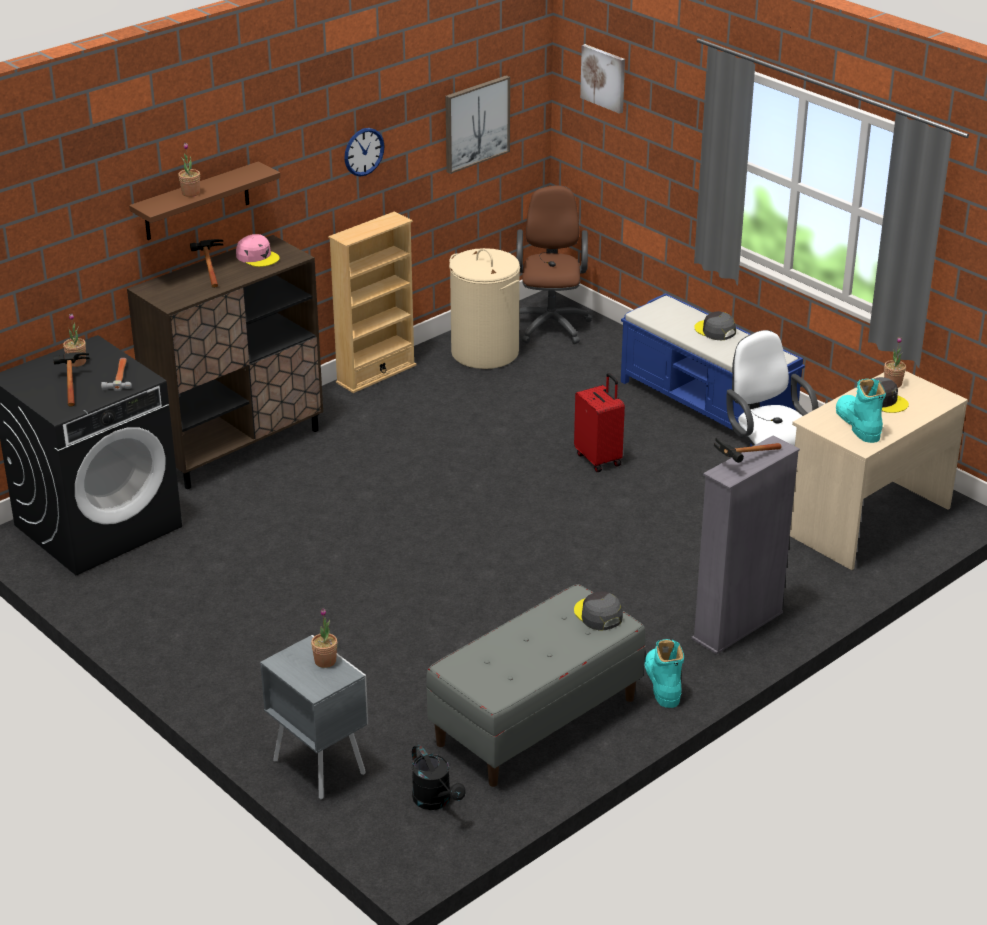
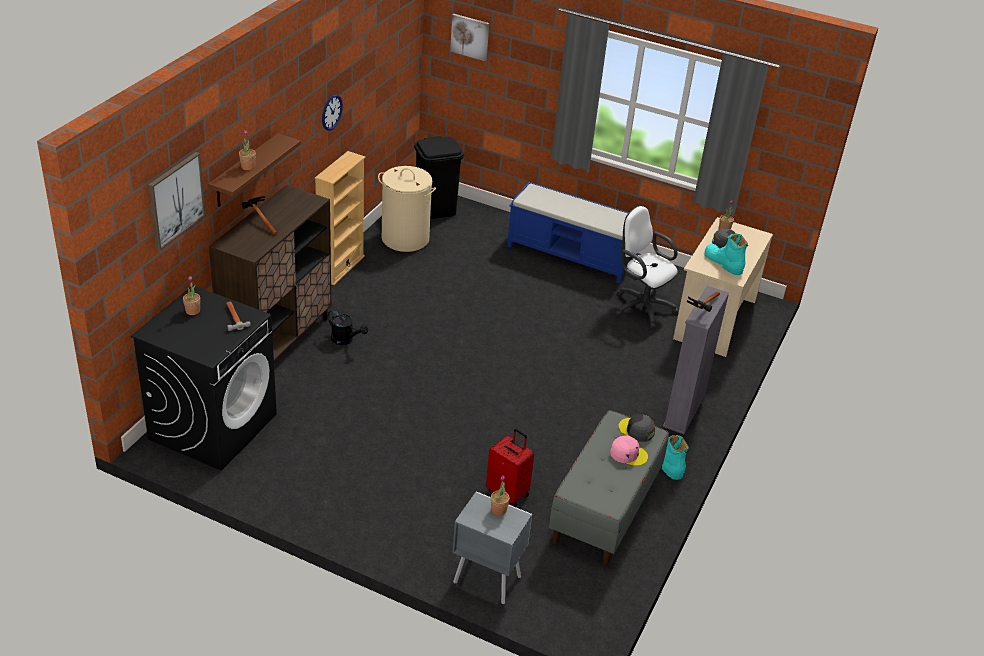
camera: 25 degrees left, 5 degrees up
(71, 384) = (201, 331): hammer -> none
(257, 257) = (288, 204): pink cap -> pink cap (628, 454)
(436, 801) = (578, 585): black watering can -> black watering can (345, 340)
(476, 123) = (387, 78): picture -> picture (175, 199)
(551, 324) = (436, 210): brown office chair -> black trash can
(599, 459) = (528, 306): red suitcase -> red suitcase (508, 493)
(715, 331) = (577, 205): grey cap -> none

